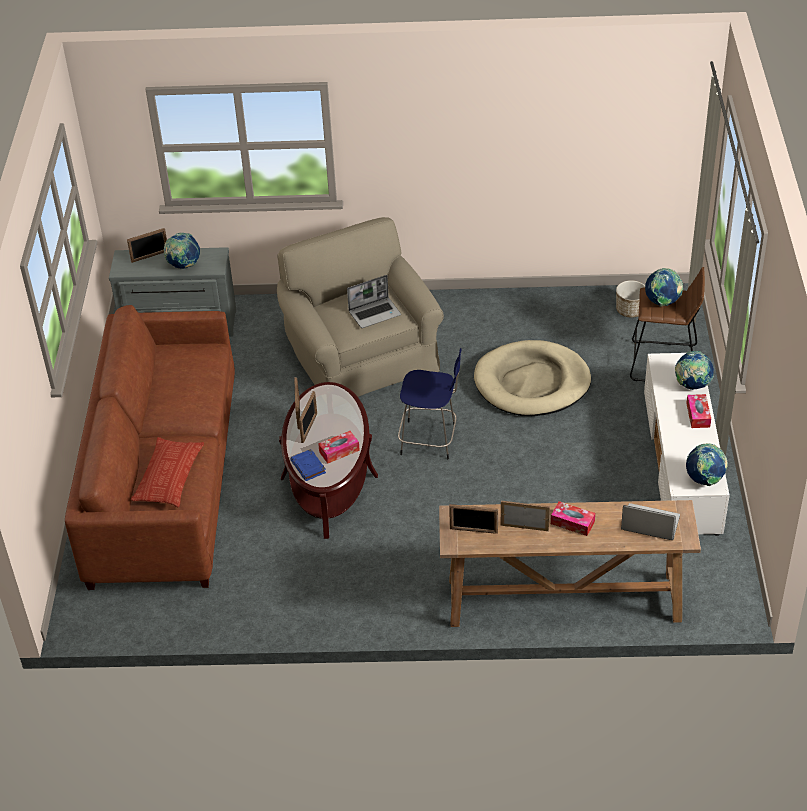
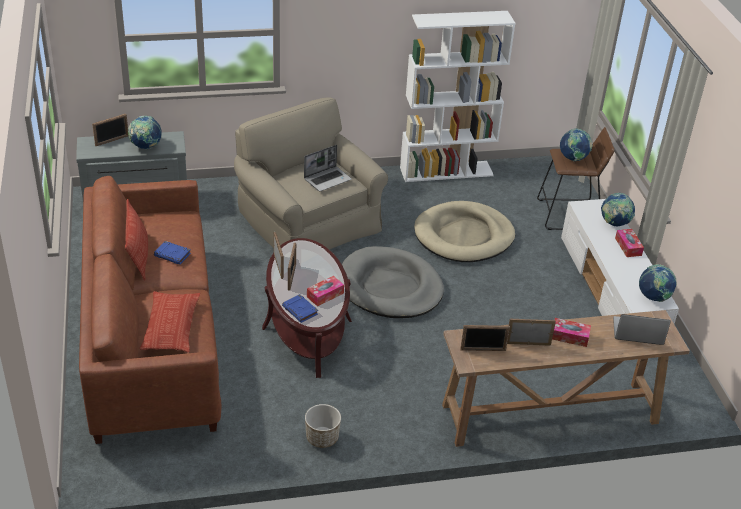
camera: 15 degrees left, 5 degrees down
(153, 393) = (138, 255): none -> pillow
(188, 396) = (173, 255): none -> blue book
(430, 440) = (390, 287): blue stool -> grey dog bed
(536, 299) = (446, 171): none -> white bookcase
(630, 310) = (526, 176): planter -> planter (322, 437)

